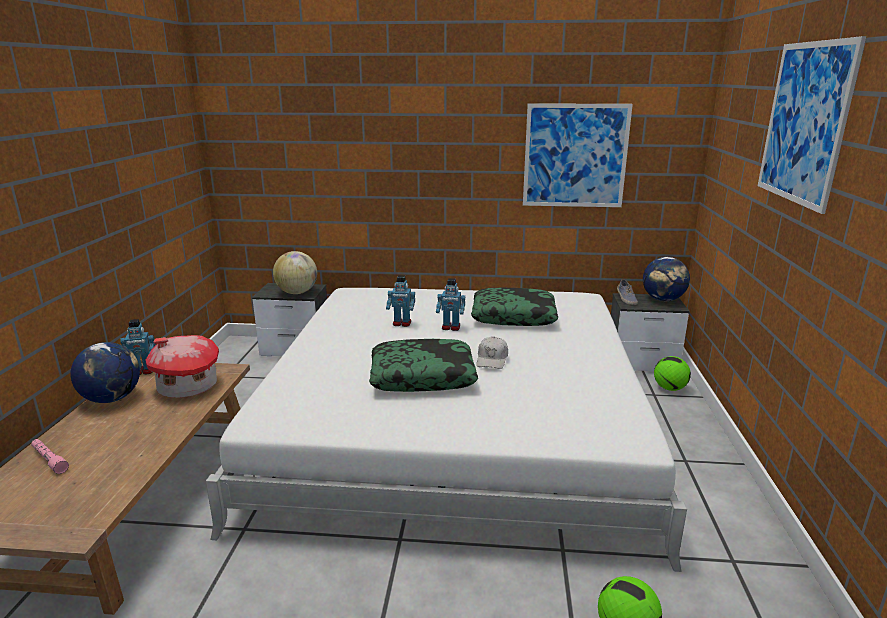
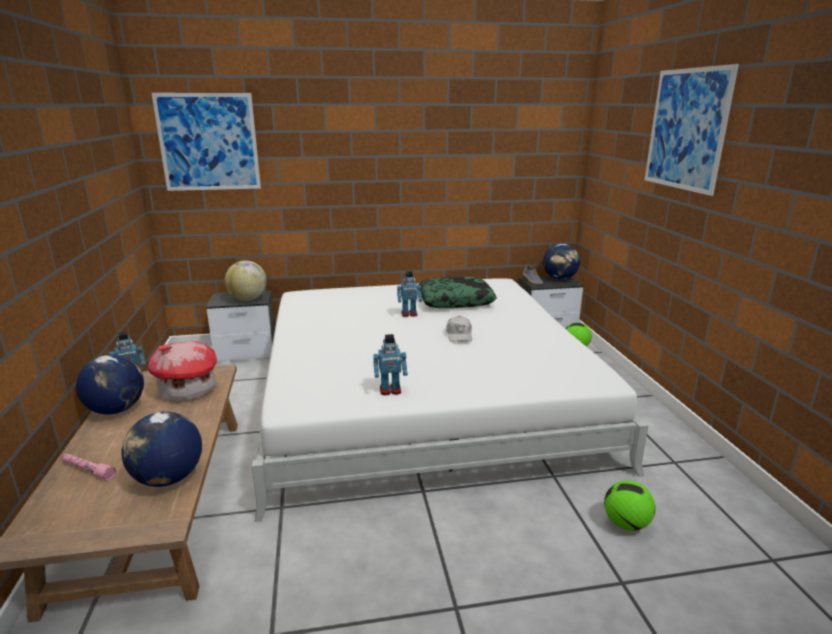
camera: 15 degrees left, 0 degrees up
(111, 482) = (168, 478): none -> globe
(401, 323) = (365, 315): toy robot -> toy robot (390, 391)
(423, 376) = (410, 354): pillow -> none
(575, 156) = (485, 164): picture -> picture (208, 142)

